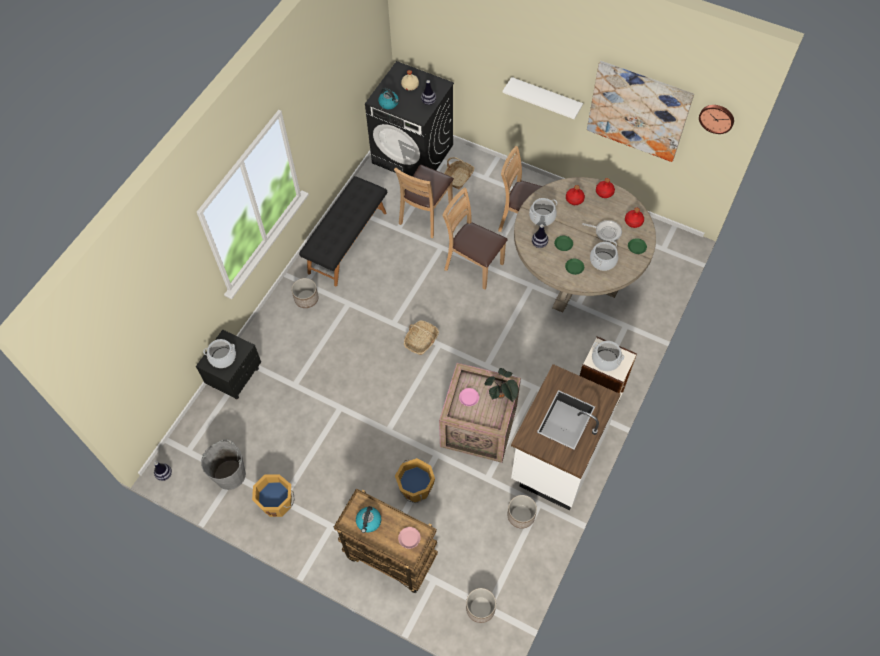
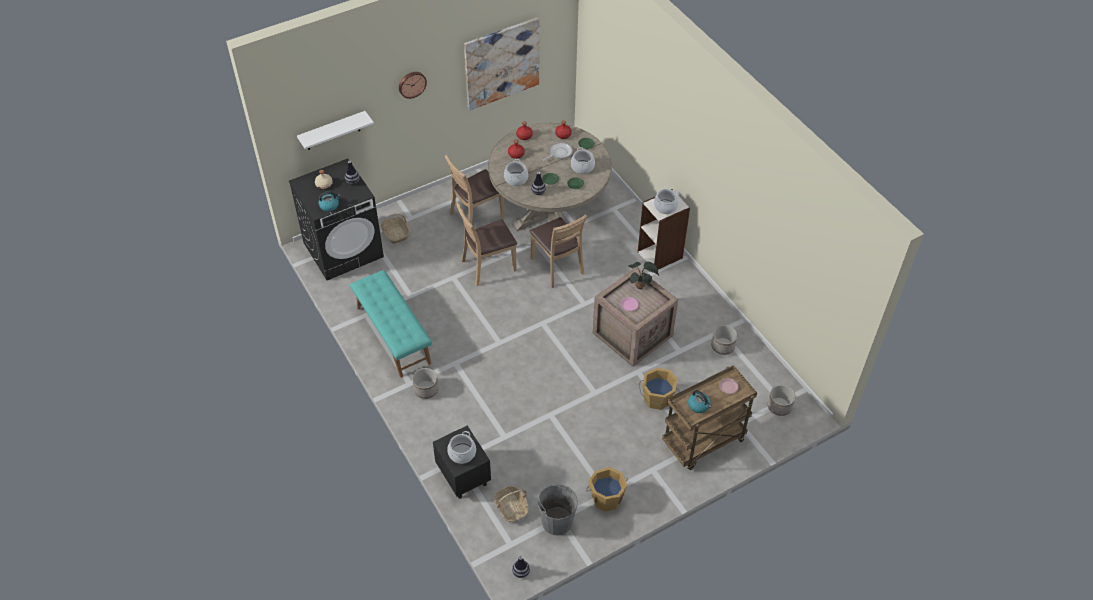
camera: 60 degrees left, 10 degrees down
(347, 242) = (392, 335): black bench -> turquoise bench
(421, 341) = (530, 332): basket -> basket (511, 507)
(425, 215) = (413, 271): brown chair -> brown chair (557, 267)
(546, 98) = (428, 110): white shelf -> white shelf (332, 131)
(556, 457) = (690, 302): white counter -> none
(717, 118) = (557, 24): wall clock -> wall clock (411, 84)

